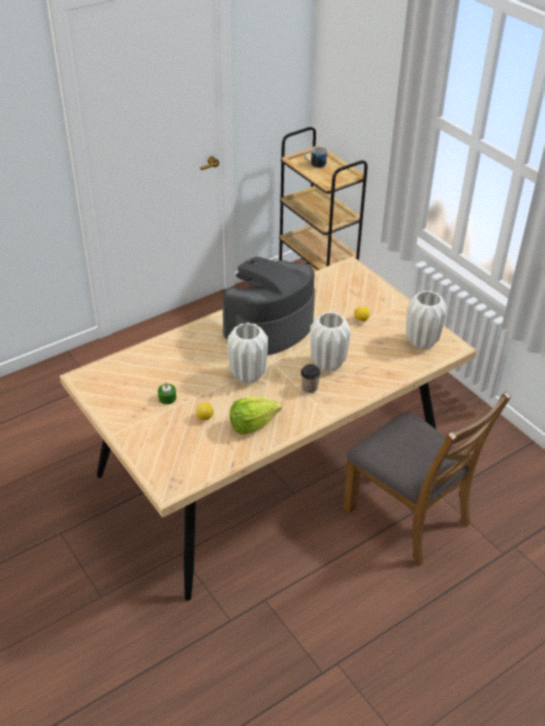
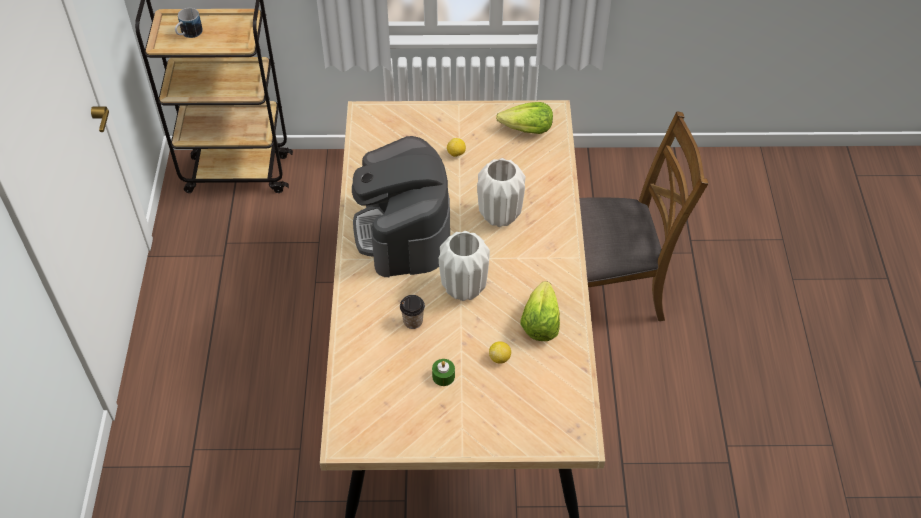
camera: 55 degrees left, 10 degrees up
(309, 388) = (523, 250): cup -> cup (413, 321)
(421, 342) = (527, 130): white vase -> lettuce

